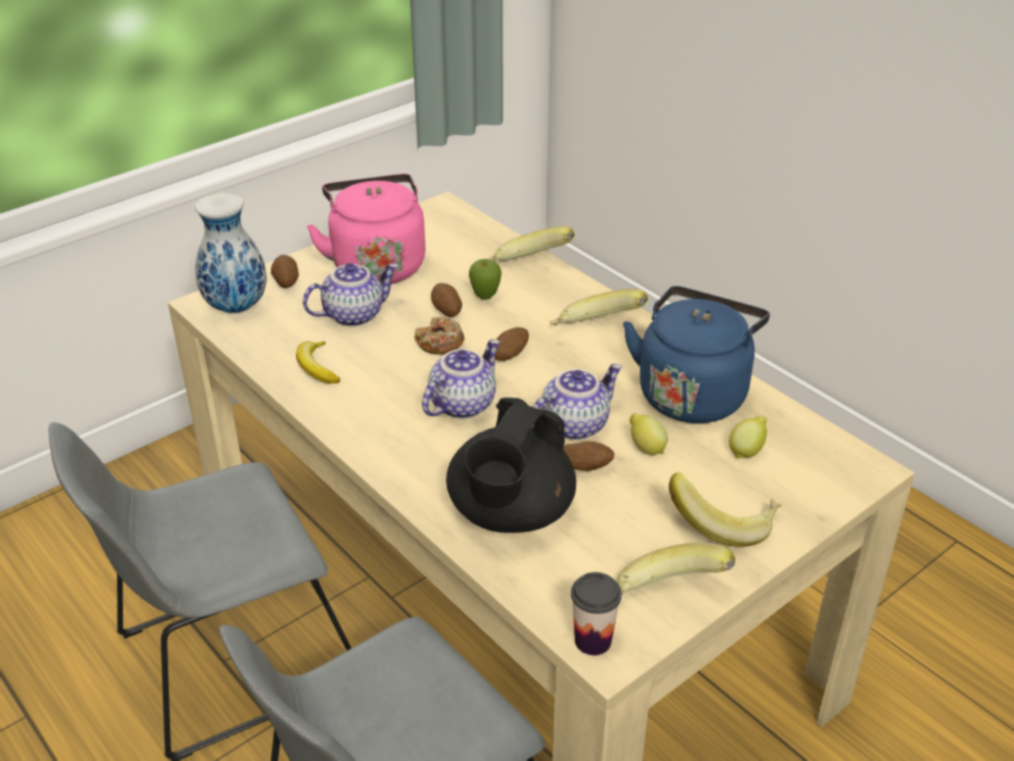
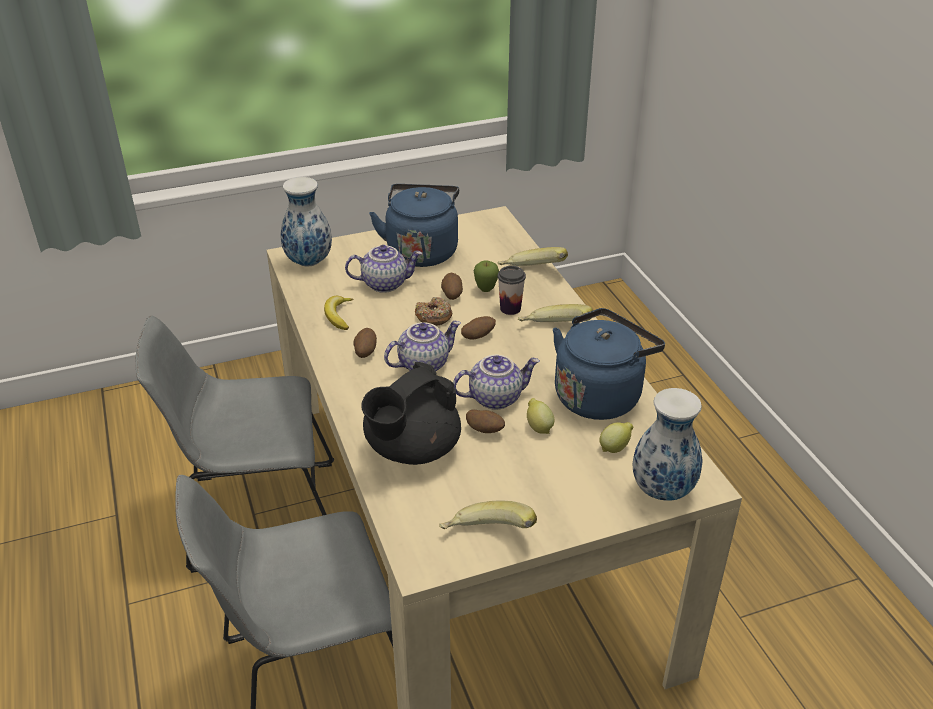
camera: 20 degrees right, 0 degrees up
(286, 282) = (351, 251): potato -> potato (365, 352)
(376, 264) = (422, 250): pink kettle -> blue kettle
(593, 640) = (416, 553): cup -> cup (510, 308)
(723, 523) = (563, 496): banana -> none
(828, 488) = (662, 492): none -> vase

